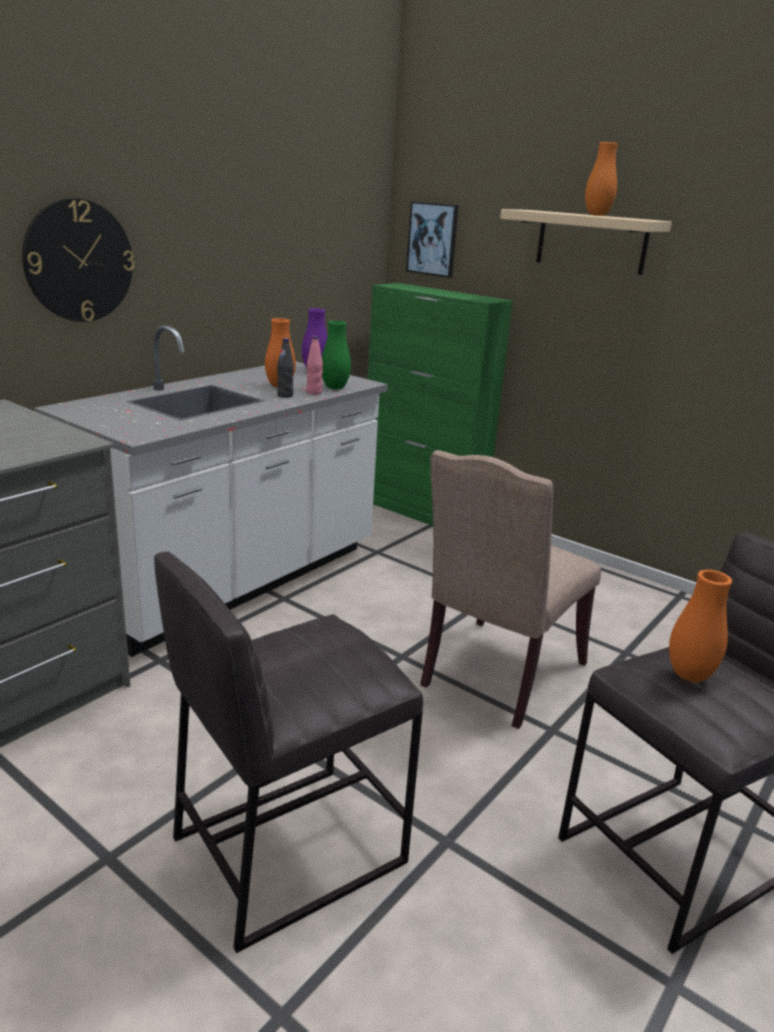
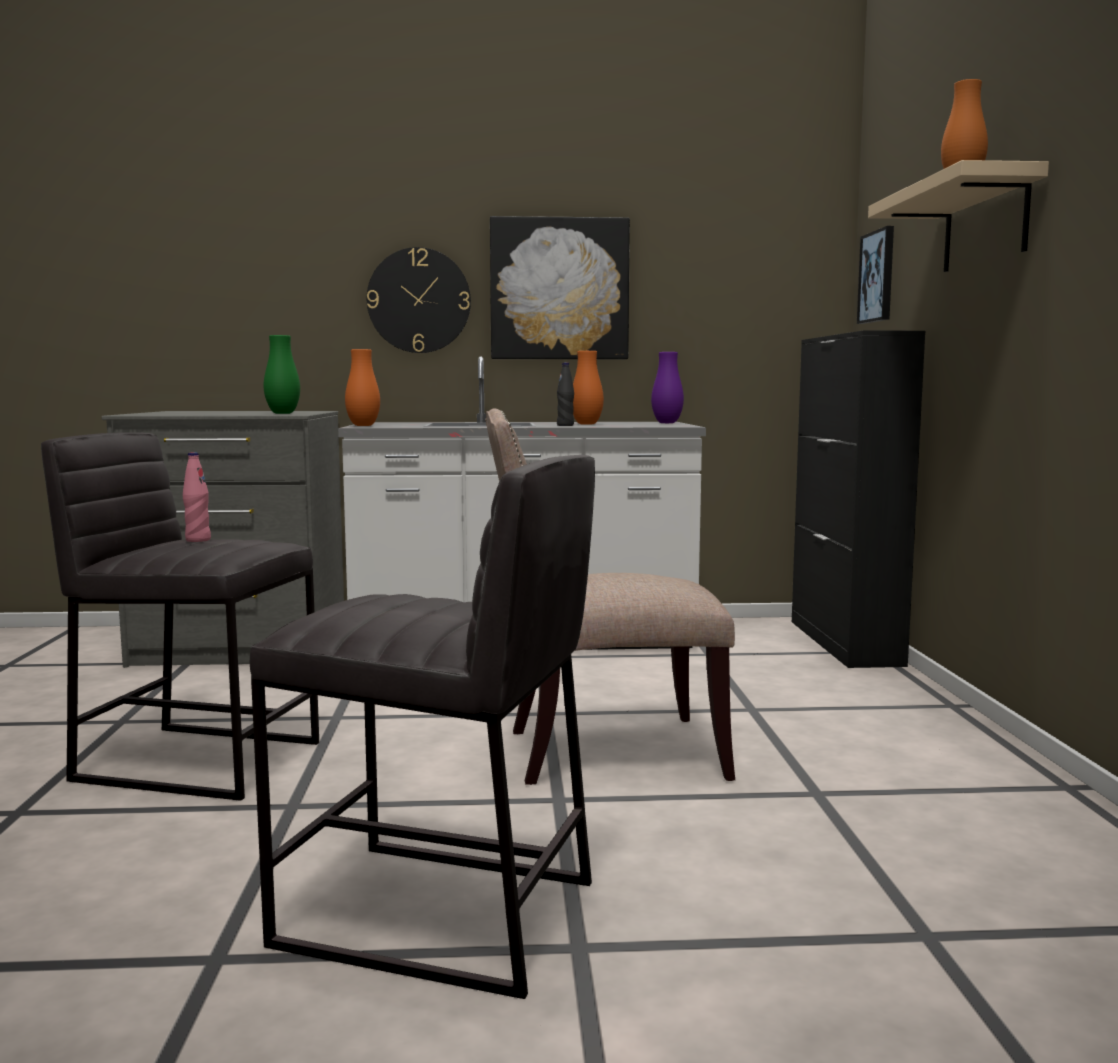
camera: 50 degrees right, 15 degrees down
(205, 244) = (559, 289): none -> picture
(314, 392) = (600, 426): pink bottle -> pink bottle (198, 540)
(335, 388) = (635, 426): green vase -> green vase (283, 413)
(422, 512) = (844, 642): green cabinet -> black cabinet
(689, 676) = (404, 599): orange vase -> orange vase (363, 425)

